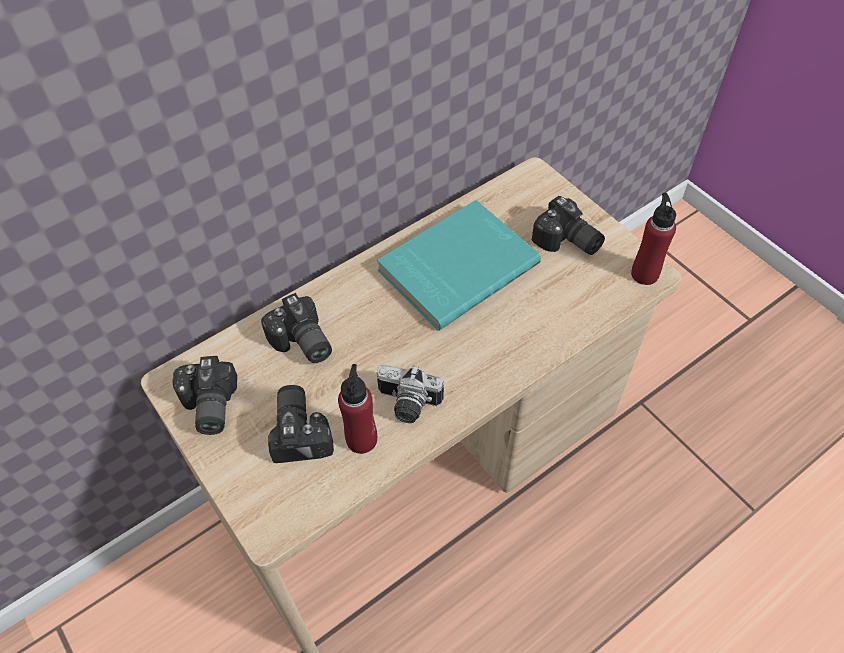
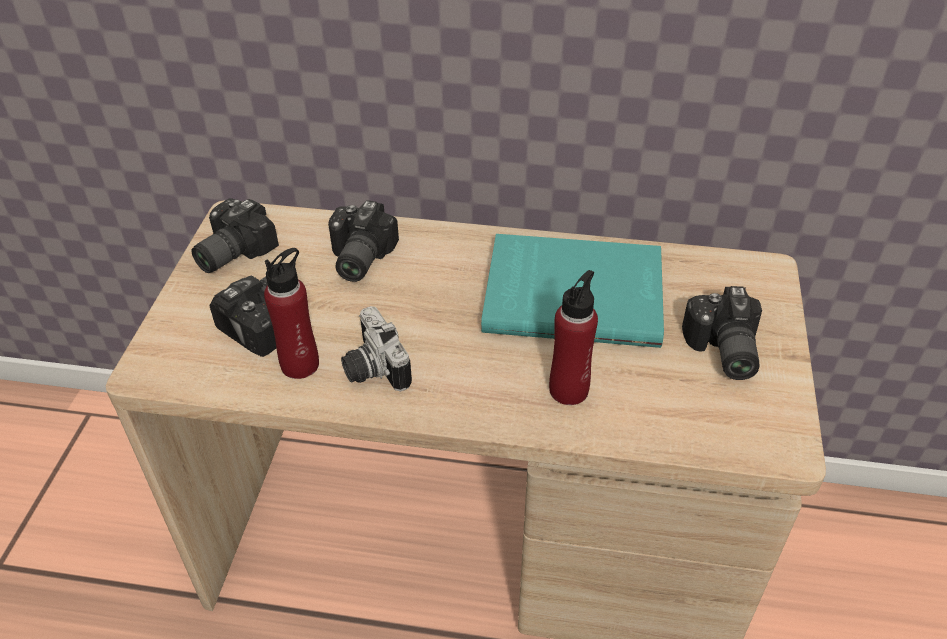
camera: 45 degrees right, 10 degrees down
(644, 274) = (775, 442): red bottle -> red bottle (569, 390)

